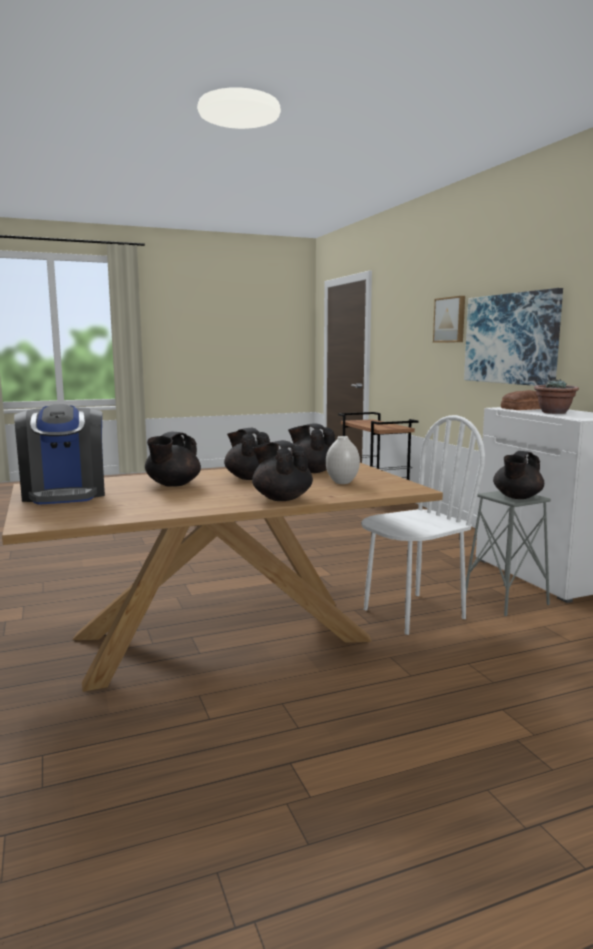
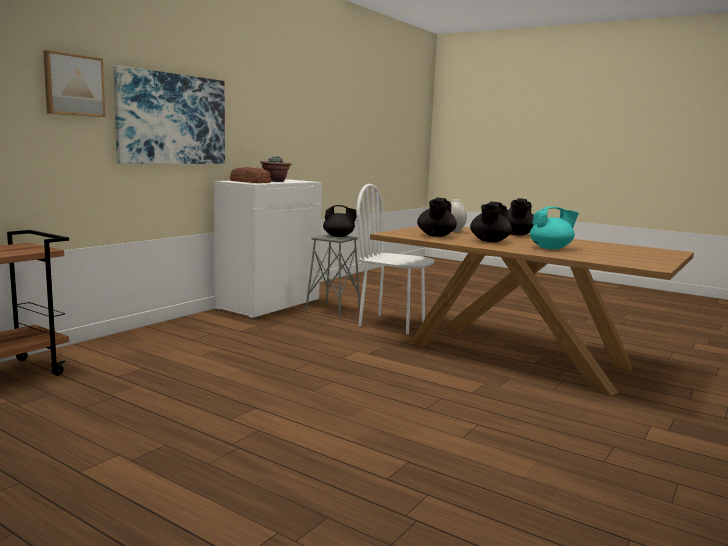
camera: 125 degrees left, 0 degrees up
(65, 494) = (637, 258): coffee machine -> none
(172, 484) = (551, 248): black teapot -> turquoise teapot

